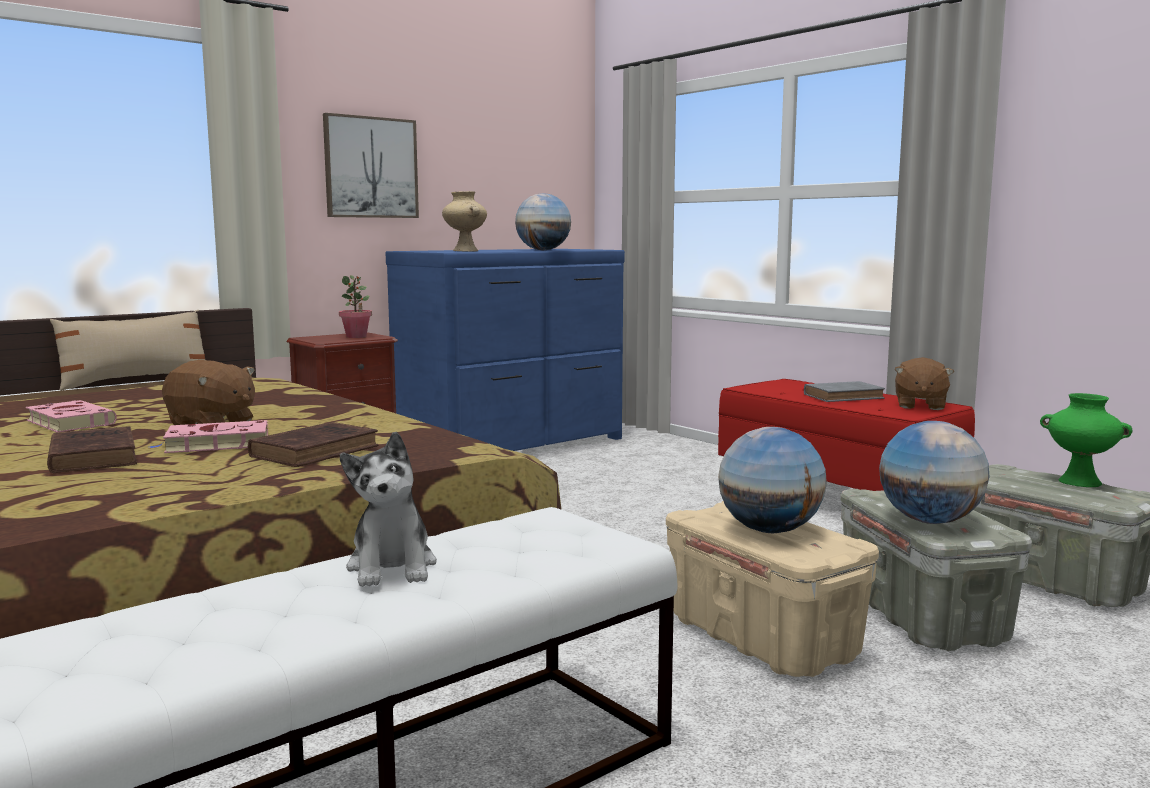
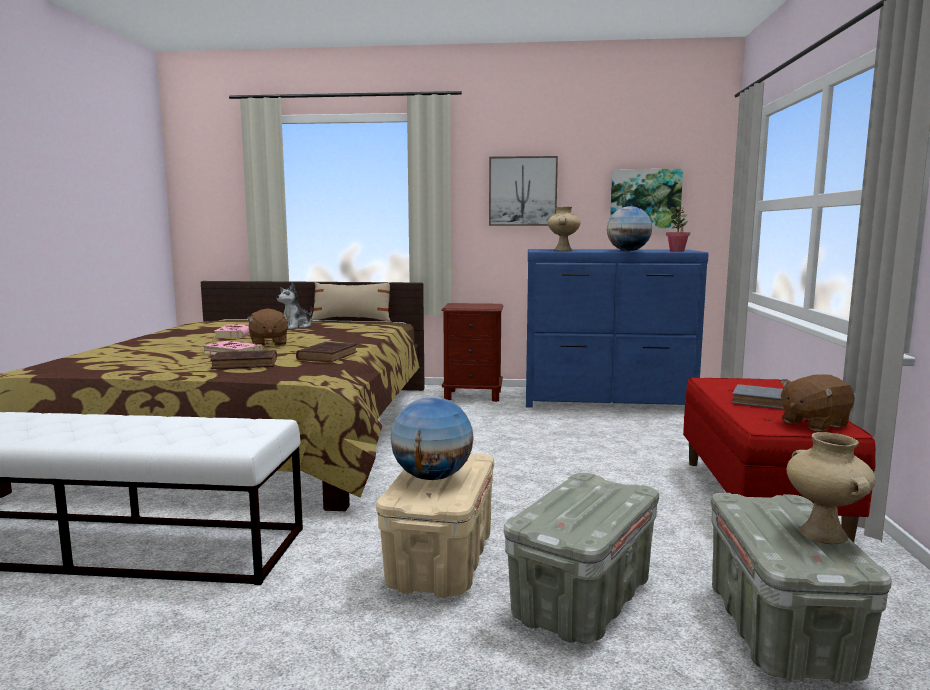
camera: 45 degrees right, 0 degrees up
(93, 456) = (183, 350): brown book -> brown book (328, 355)
(356, 337) = (480, 306): potted plant -> potted plant (677, 251)
(392, 567) = (145, 424): plush toy -> plush toy (296, 326)
(512, 185) = (645, 199): none -> picture
(929, 521) = (554, 510): globe -> none
(1080, 482) = (824, 534): green vase -> beige vase

